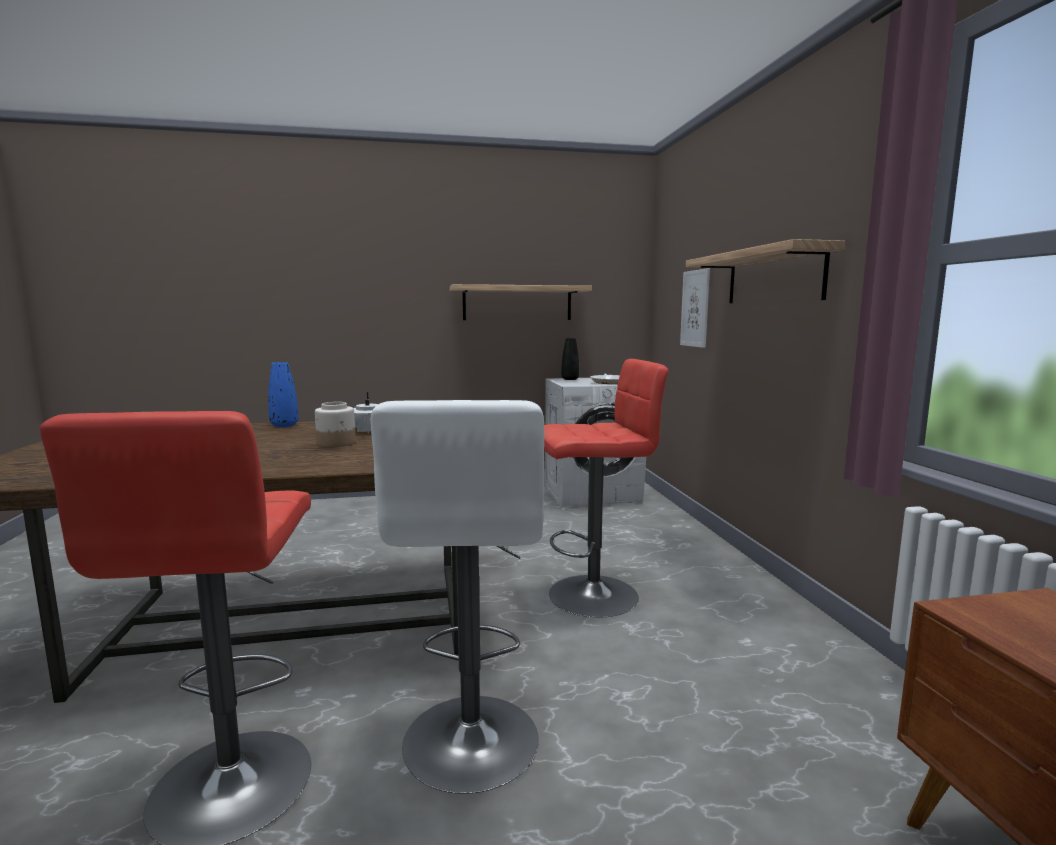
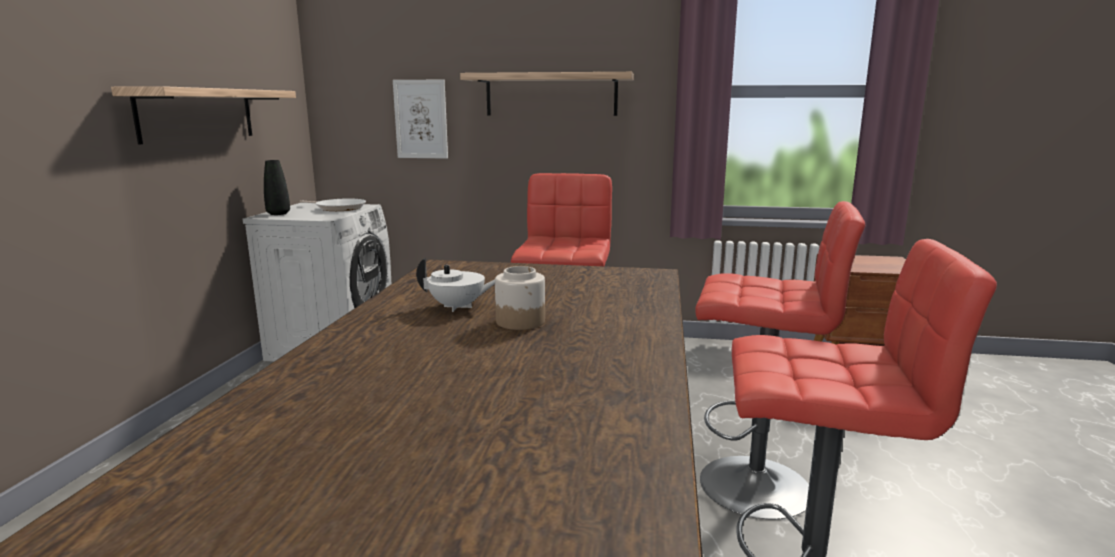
camera: 70 degrees left, 5 degrees up
(284, 425) = (334, 347): blue vase -> none
(469, 742) = (756, 487): white stool -> red stool

